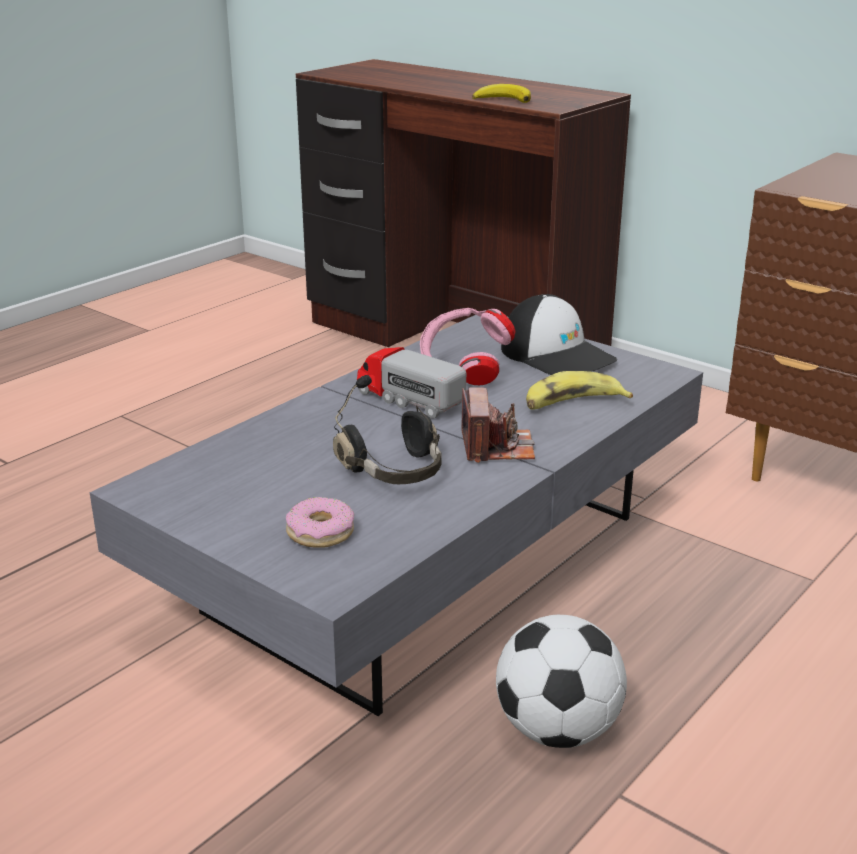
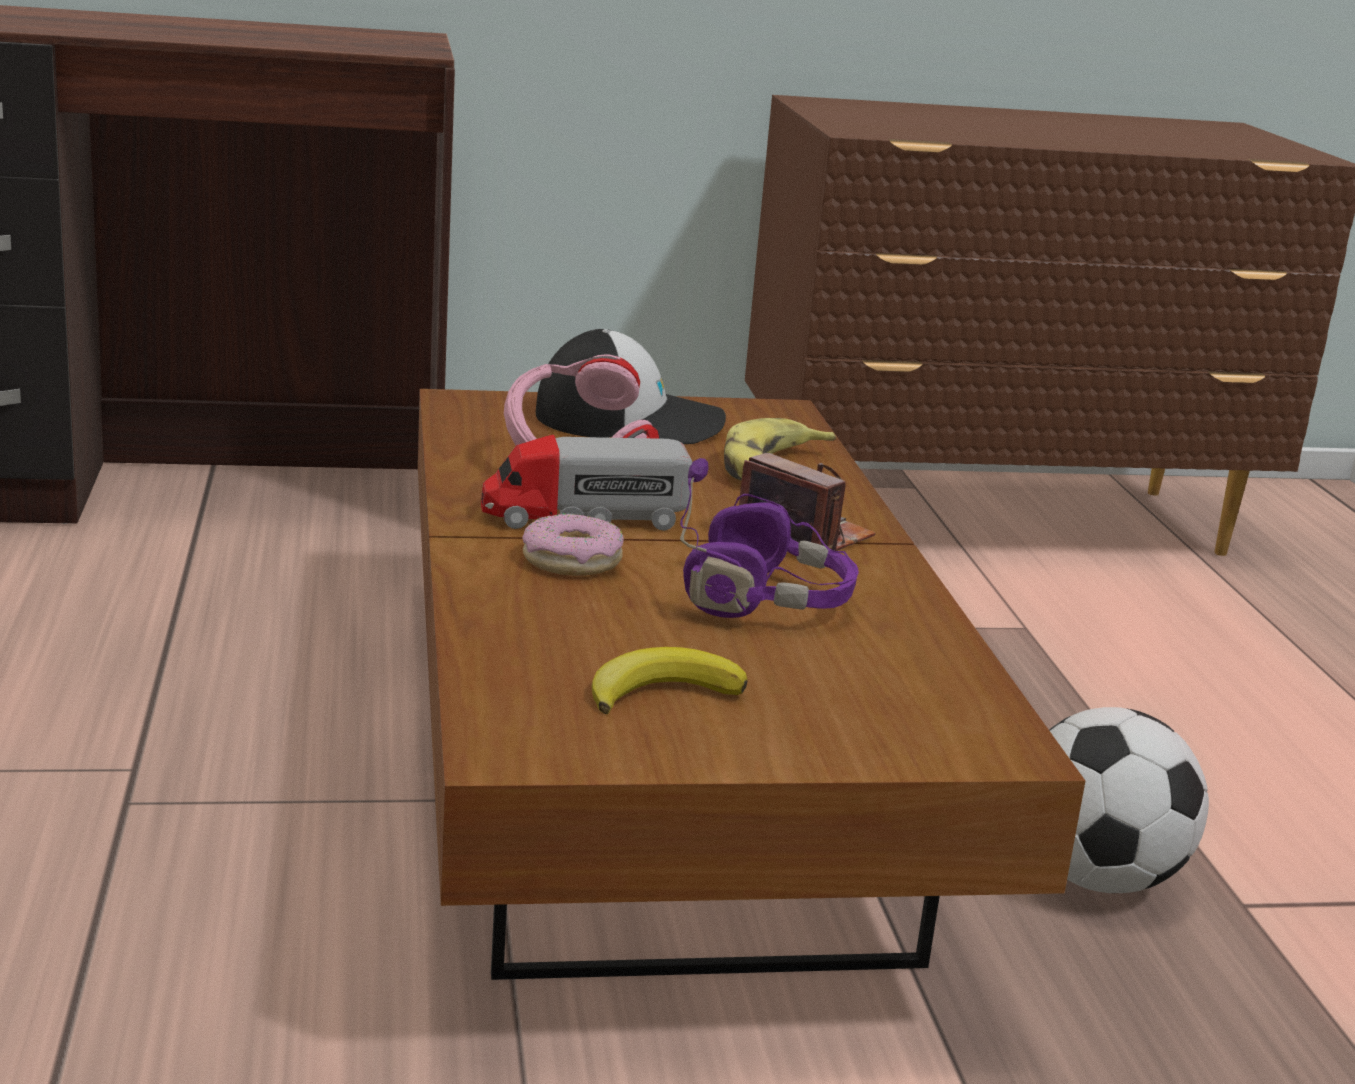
camera: 50 degrees left, 5 degrees down
(320, 532) = (853, 699): donut -> donut (572, 560)
(395, 471) = (766, 602): black headphones -> purple headphones
(427, 561) = (653, 773): grey coffee table -> brown coffee table
(503, 99) = (315, 44): banana -> banana (662, 691)

